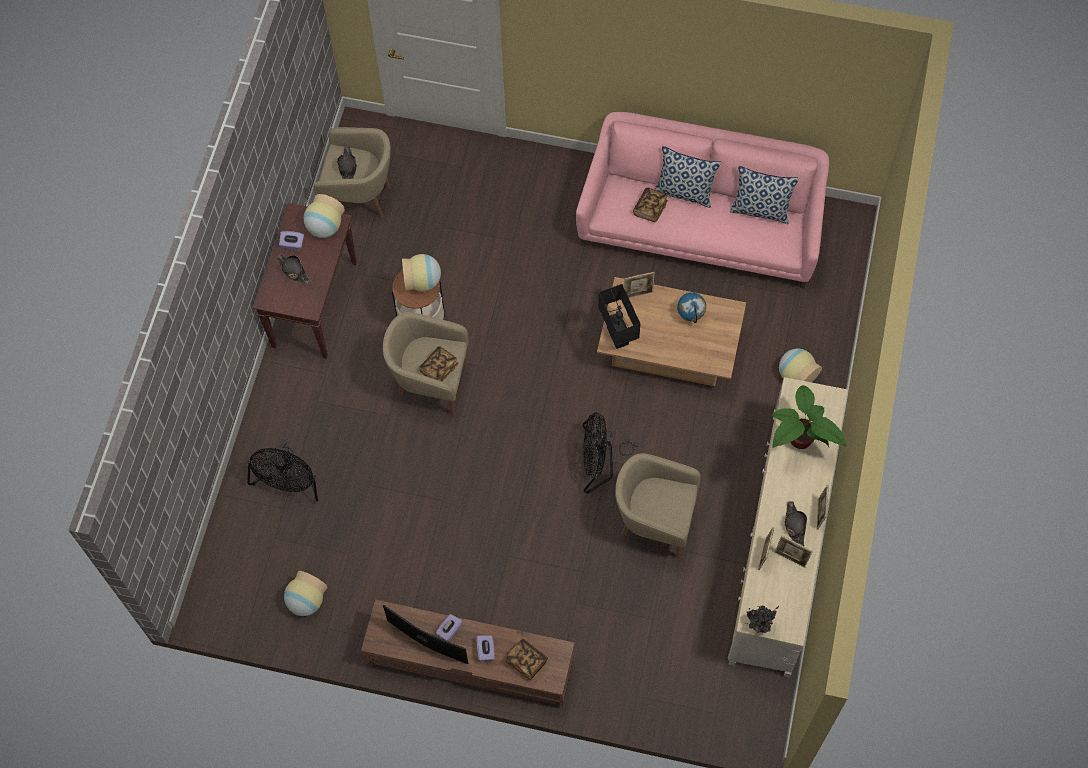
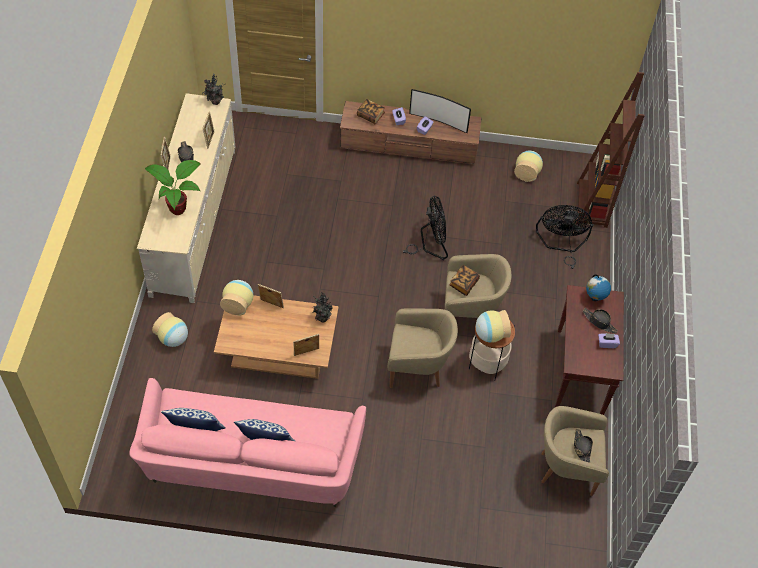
camera: 170 degrees right, 10 degrees down
(228, 540) = (592, 205): none -> brown bookcase
(324, 227) = (584, 360): vase -> vase (238, 304)
(601, 459) = (329, 270): black fan -> black fan (430, 241)
(617, 336) = (322, 318): black table lamp -> potted plant
(650, 209) = (298, 425): book -> none
(653, 523) = (287, 230): beige armchair -> beige armchair (418, 370)
(690, 316) = (261, 337): globe -> globe (594, 298)
(790, 558) = (190, 138): picture frame -> picture frame (271, 304)

